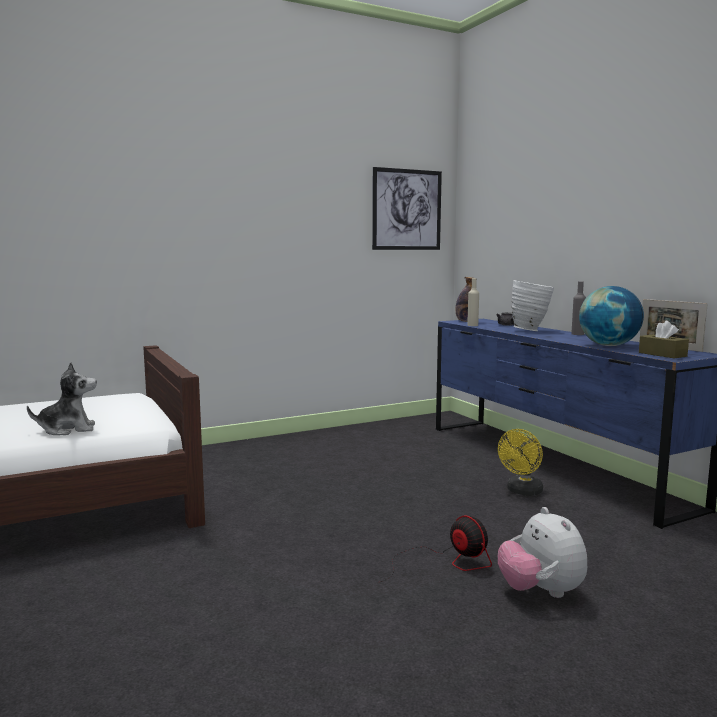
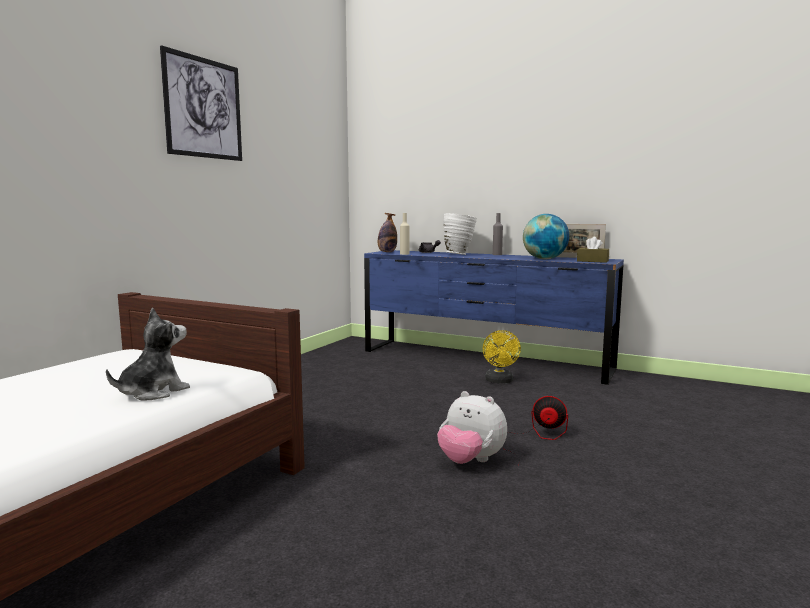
camera: 35 degrees left, 0 degrees up
(407, 210) = (318, 151): picture -> picture (203, 108)
(540, 592) = (615, 438): plush toy -> plush toy (470, 461)

